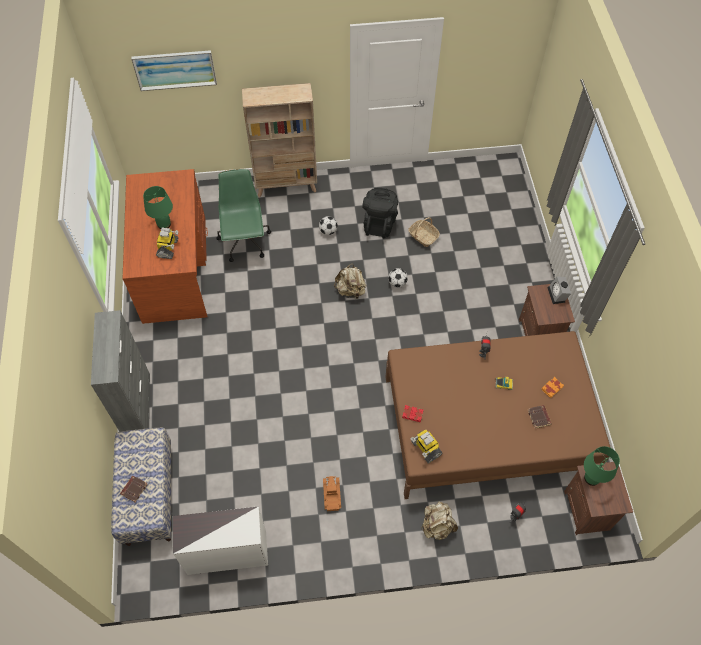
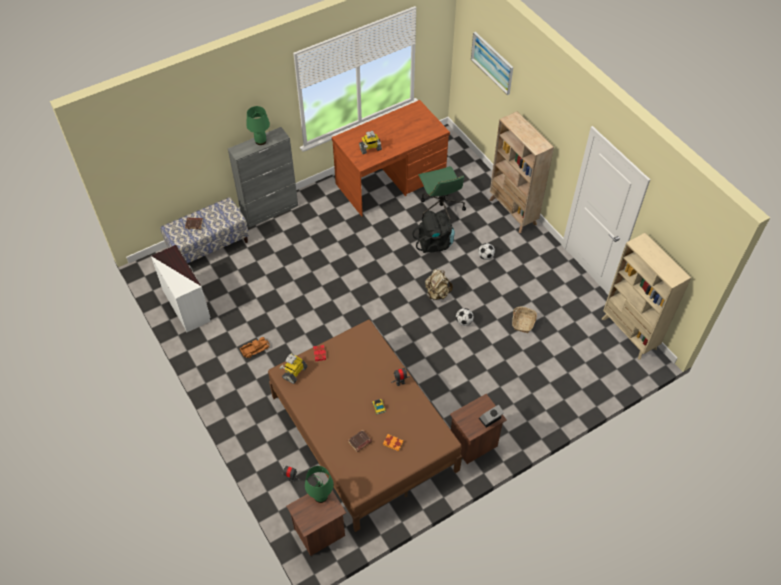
camera: 65 degrees right, 5 degrees down
(164, 224) = (389, 137): green table lamp -> green table lamp (261, 141)
(245, 242) = (440, 210): green office chair -> green office chair turned 105 degrees clockwise
(379, 223) = (516, 287): black backpack -> black backpack (434, 243)
(437, 525) = (260, 426): beige backpack -> none
(474, 166) = (629, 334): none -> beige bookcase

